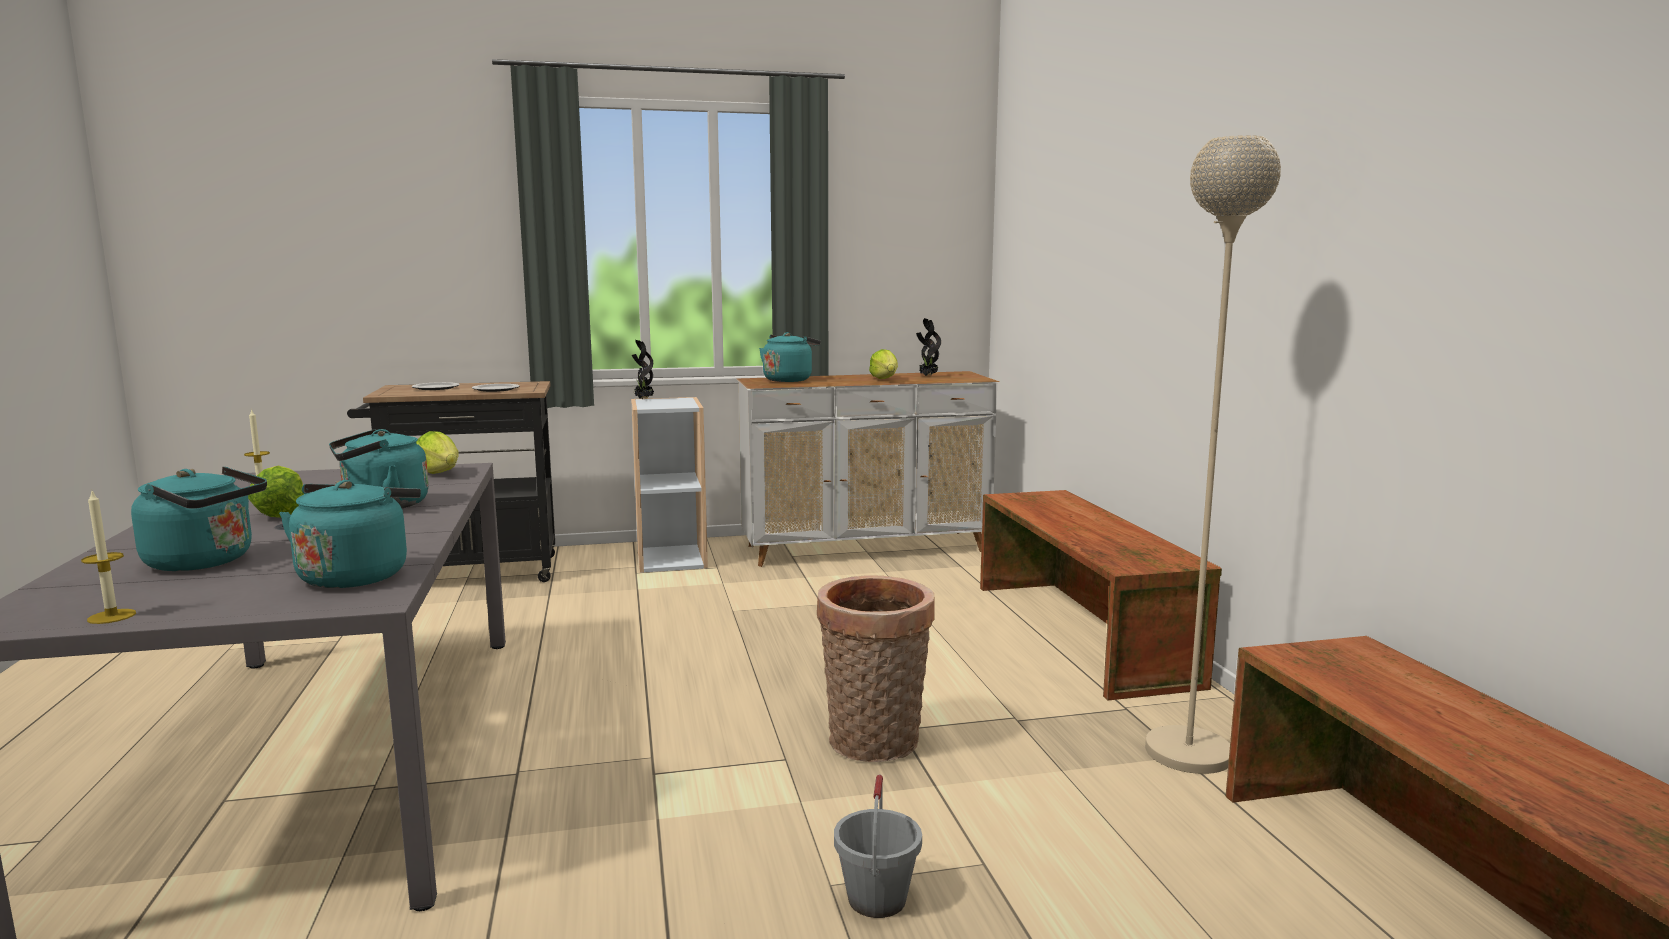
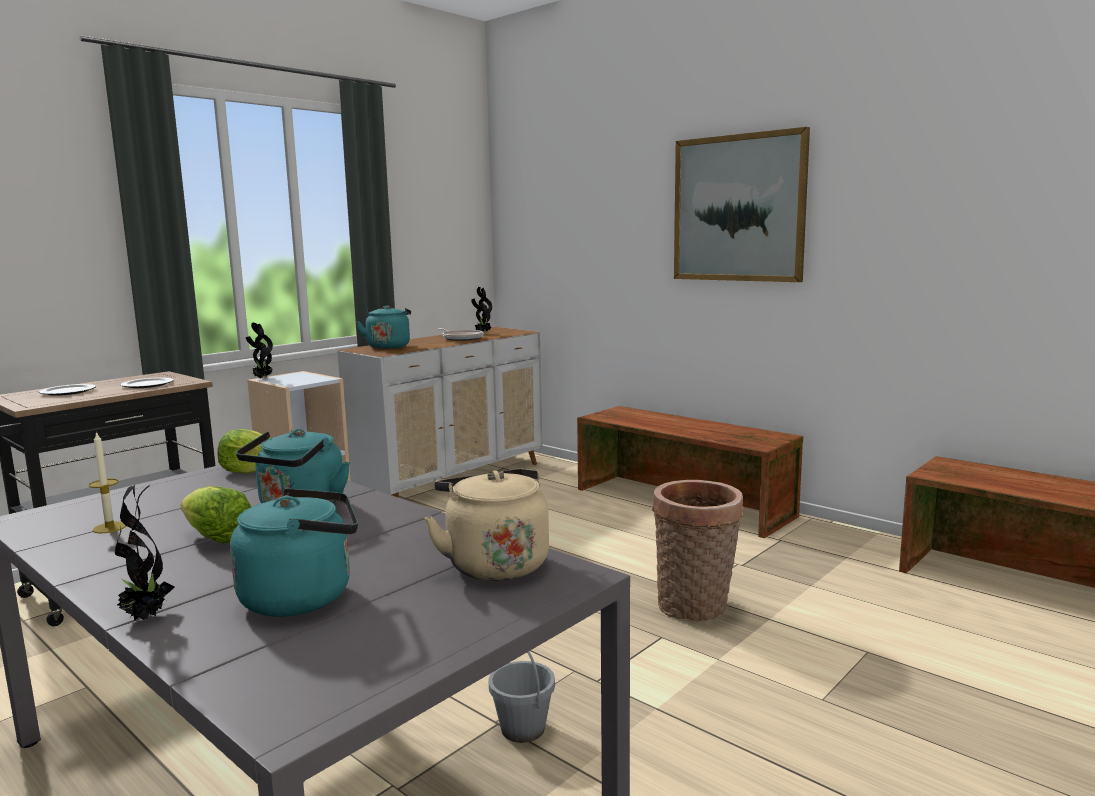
camera: 35 degrees left, 0 degrees up
(111, 616) = (395, 665): candle -> none
(117, 549) = (146, 617): none -> potted plant
(357, 575) = (494, 563): turquoise kettle -> beige kettle
(876, 899) = (857, 695): grey bucket -> grey bucket (522, 729)
(885, 379) = (461, 338): lettuce -> frying pan
(1187, 219) = (738, 208): none -> picture
(1188, 753) = (847, 554): beige floor lamp -> none

